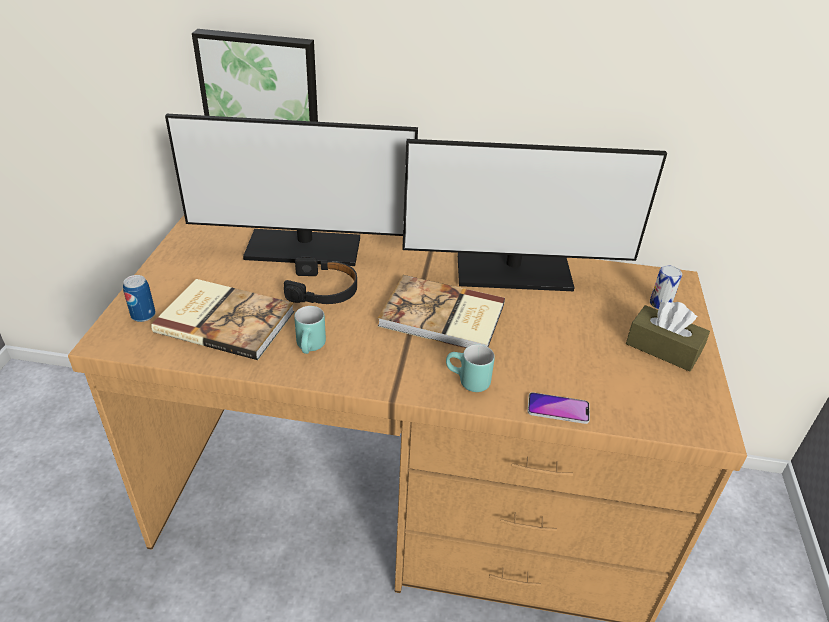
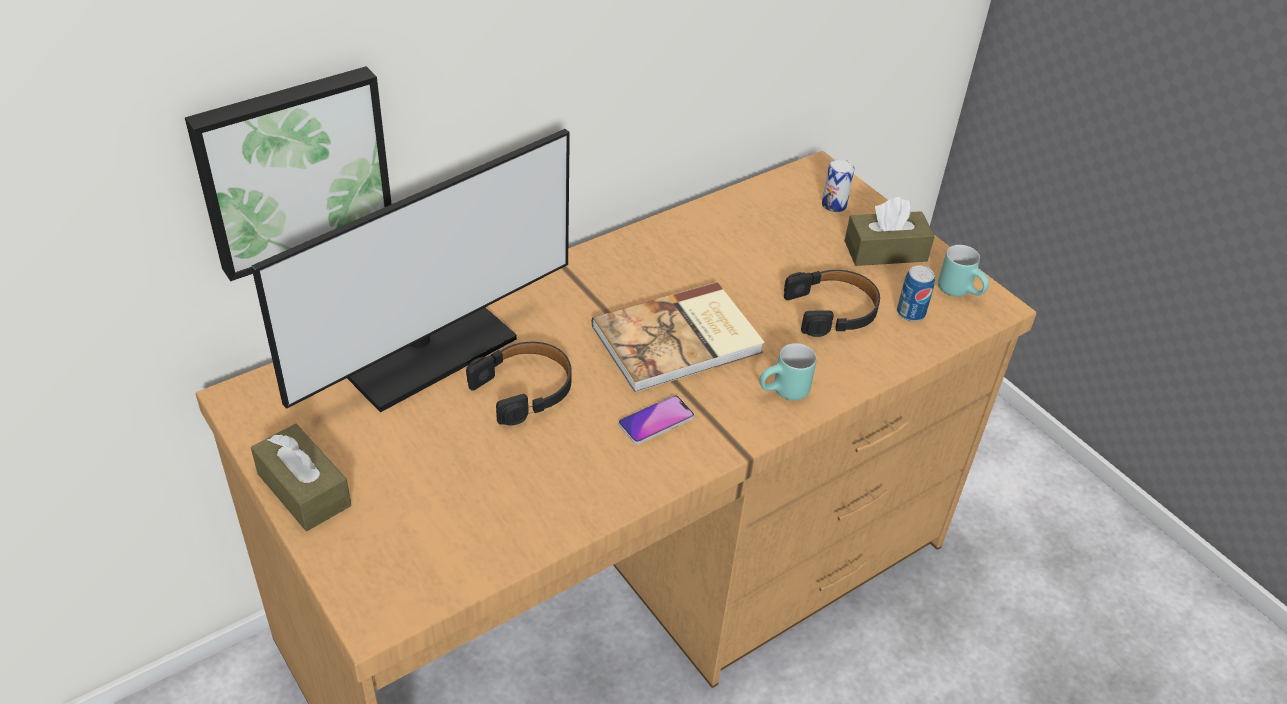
camera: 45 degrees left, 5 degrees up
(143, 315) = (370, 556): can -> can (910, 313)
(164, 271) = (304, 490): none -> brown tissue box
(225, 320) = (473, 495): book -> none
(312, 348) = (606, 460): turquoise mug -> turquoise mug (961, 291)
(513, 273) = (679, 248): monitor -> none
(558, 409) = (880, 366): phone -> phone (656, 421)
(570, 358) = (832, 310): none -> black headphones

